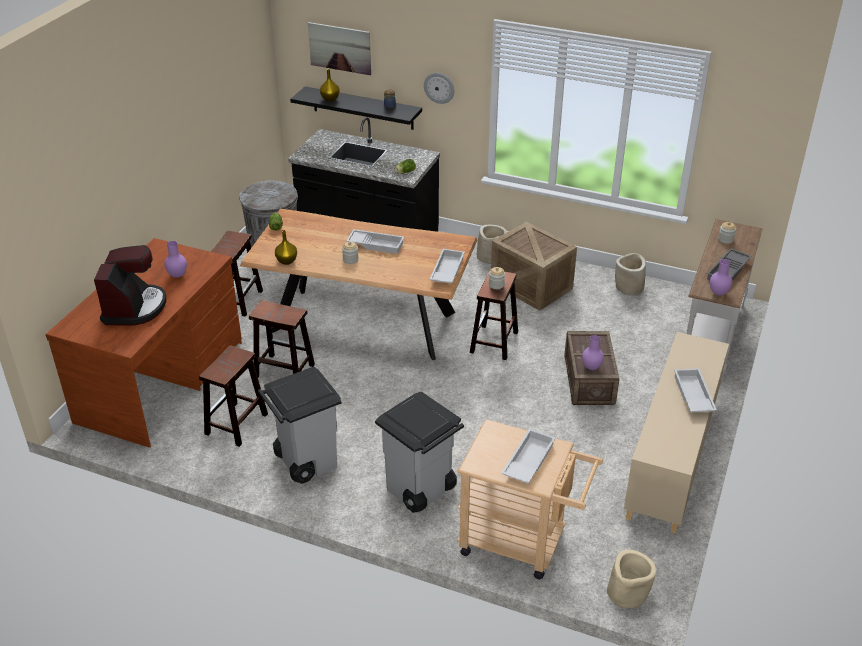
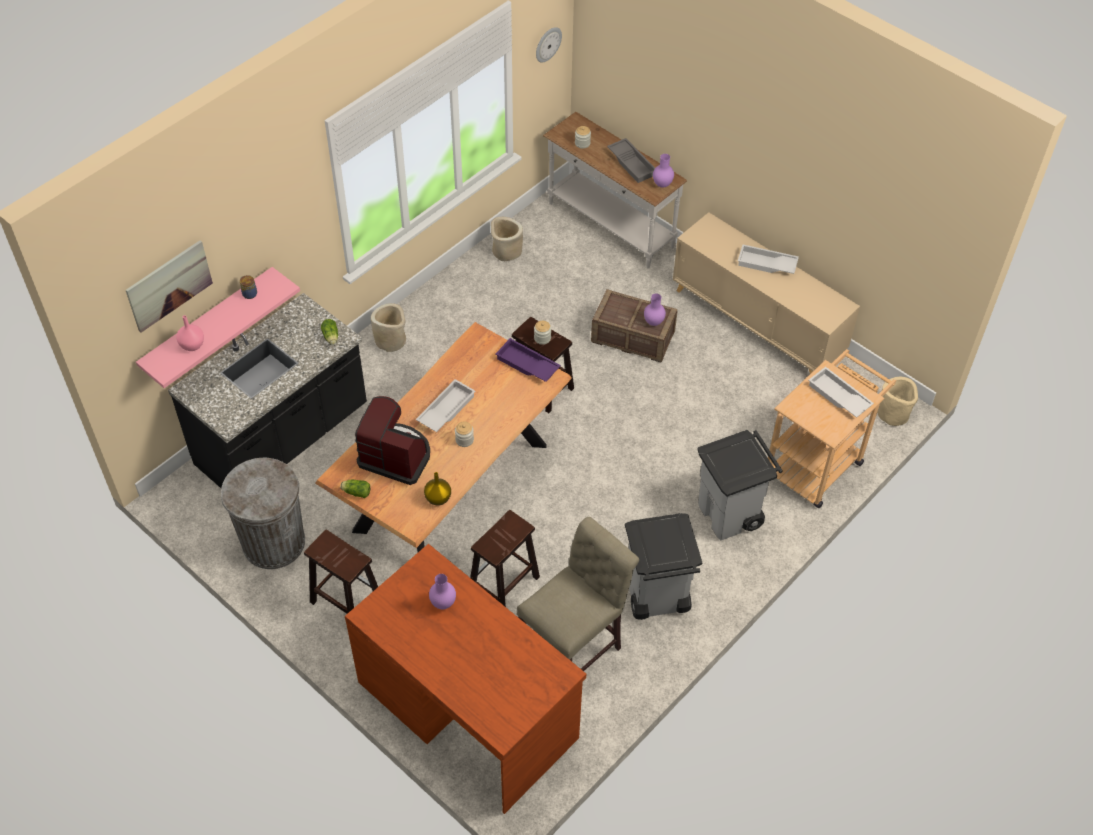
camera: 70 degrees left, 15 degrees up
(134, 307) = (490, 656): coffee machine -> coffee machine (396, 456)
(236, 425) = (575, 647): brown stool -> beige chair
(330, 99) = (193, 345): yellow vase -> pink vase
(363, 108) = (208, 324): black shelf -> pink shelf
(439, 87) = (285, 231): wall clock -> wall clock (547, 44)
(446, 271) = (526, 365): white tray -> purple tray
(530, 286) = (462, 326): crate -> none

